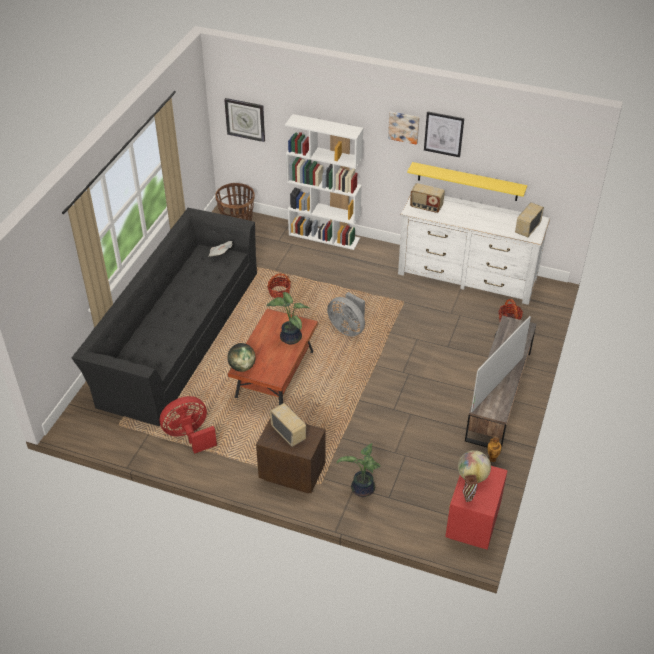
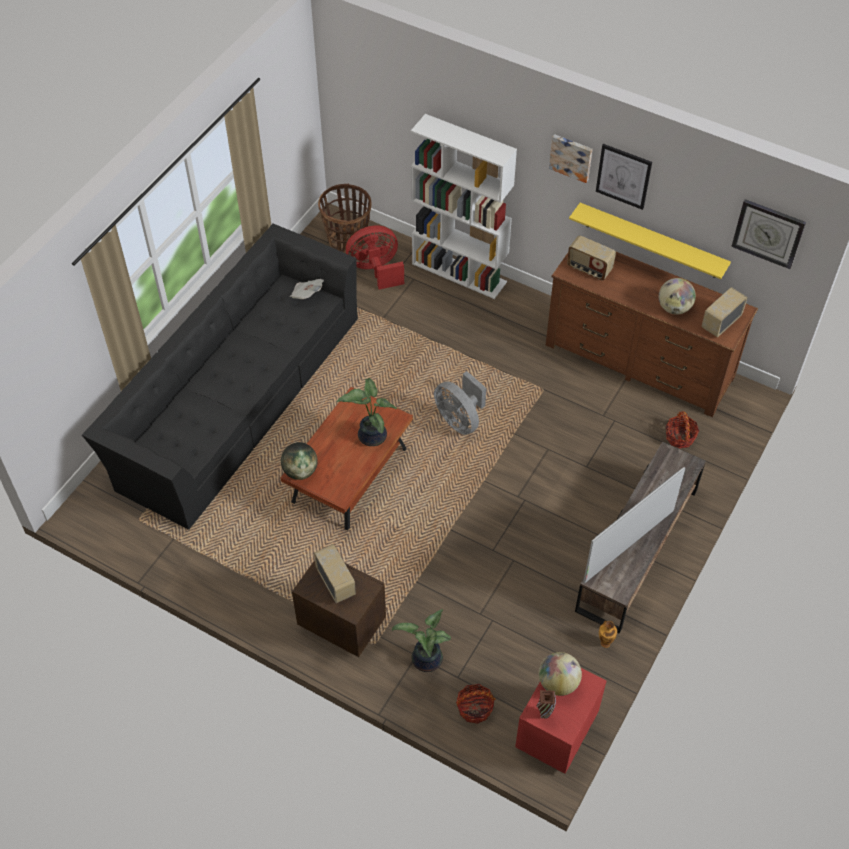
camera: 10 degrees right, 10 degrees up
(189, 436) = (224, 549): red fan -> red fan (376, 270)
(245, 119) = (365, 107): wall clock -> wall clock (768, 233)
(279, 292) = (381, 352): basket -> basket (474, 708)
(467, 276) = (639, 361): white dresser -> brown dresser
(492, 224) = (674, 308): none -> globe

